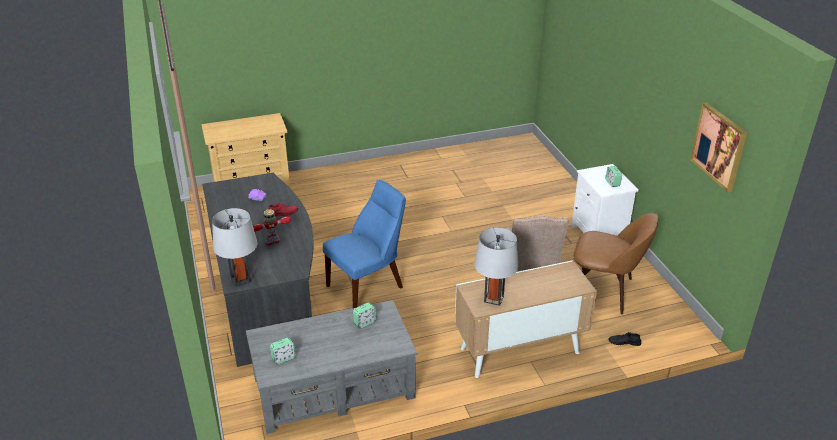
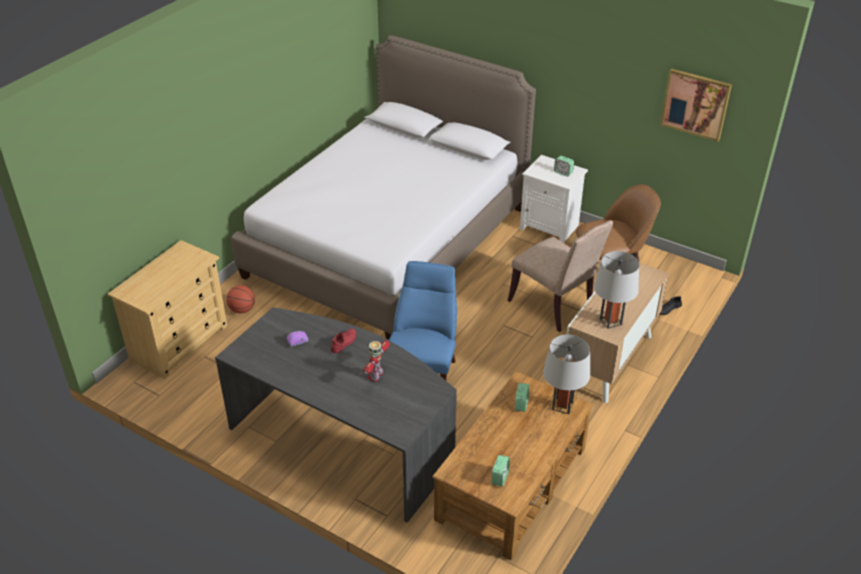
camera: 40 degrees left, 5 degrees up
(240, 279) = (400, 428): grey table lamp -> grey table lamp (562, 406)
(311, 187) = (242, 309): none -> basketball
(334, 387) = (513, 483): grey coffee table -> brown coffee table
(460, 189) = (388, 241): none -> bed

